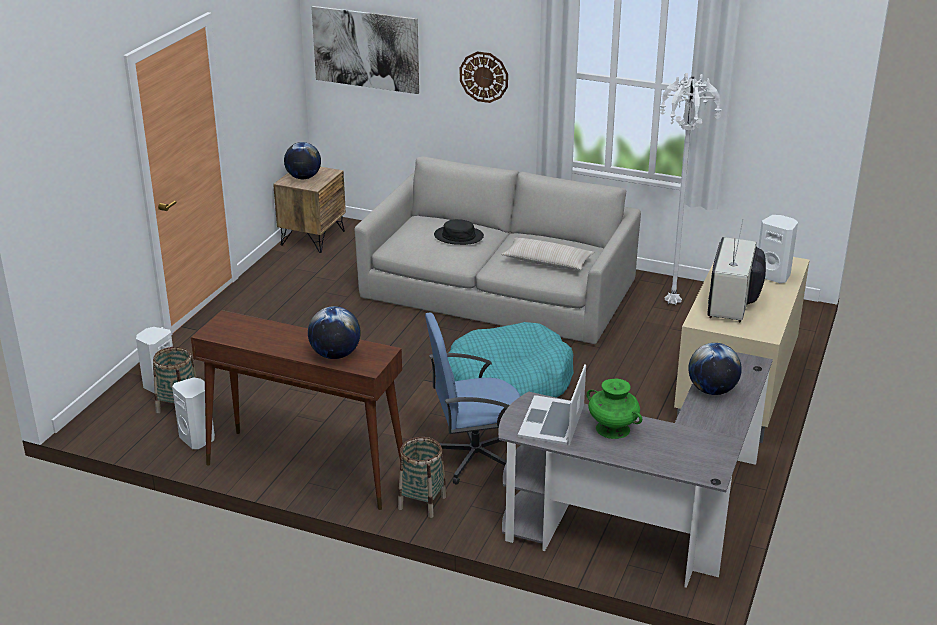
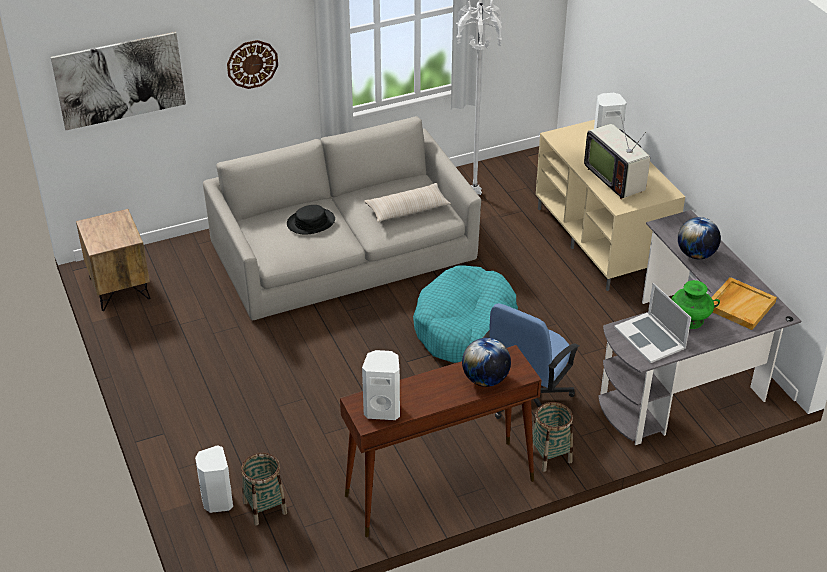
camera: 45 degrees left, 10 degrees up
(198, 439) = (325, 522): white speaker -> white speaker (383, 409)
(303, 177) = (106, 234): globe -> none
(684, 445) = (740, 305): none -> beige tray

